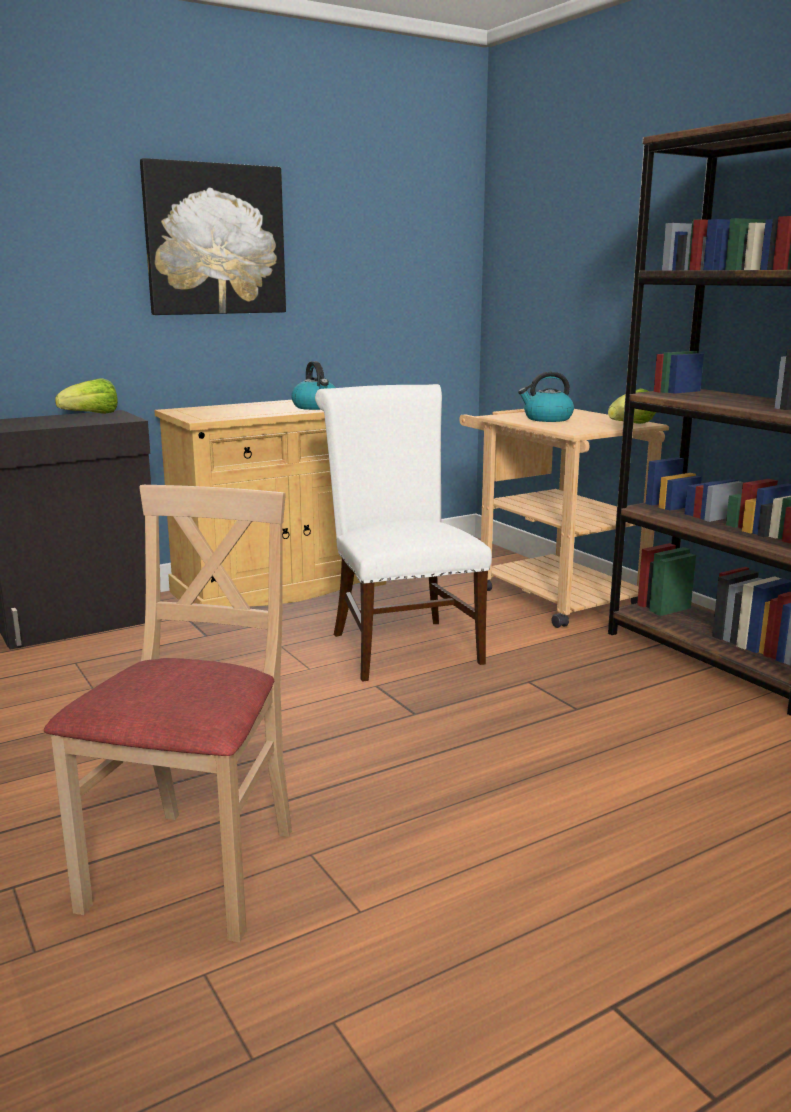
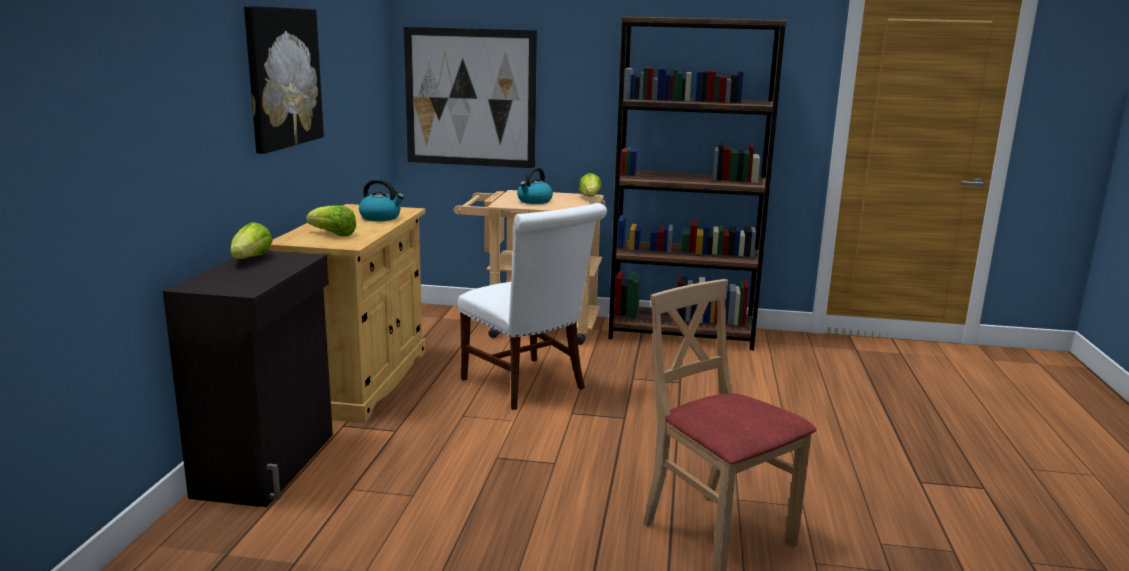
camera: 50 degrees left, 0 degrees up
(223, 411) = (333, 234): none -> lettuce
(401, 645) = (528, 386): white chair -> white chair turned 150 degrees counterclockwise
(544, 283) = (470, 98): none -> picture

